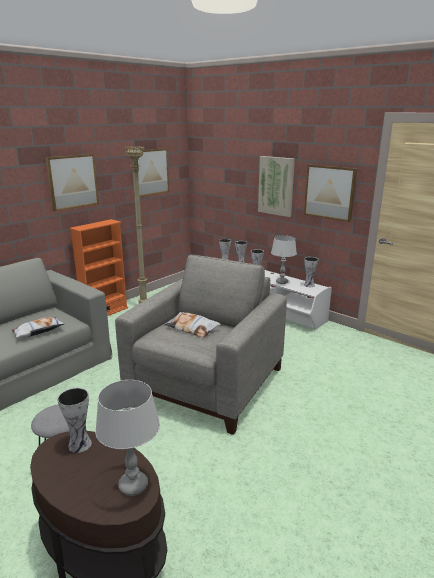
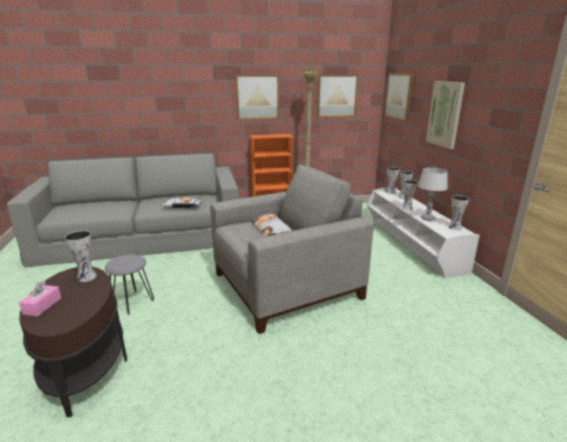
camera: 35 degrees right, 0 degrees up
(82, 494) = (42, 306): none -> pink tissue box
(133, 486) = (71, 315): grey table lamp -> none
(329, 192) = (492, 122): picture -> picture (399, 96)

